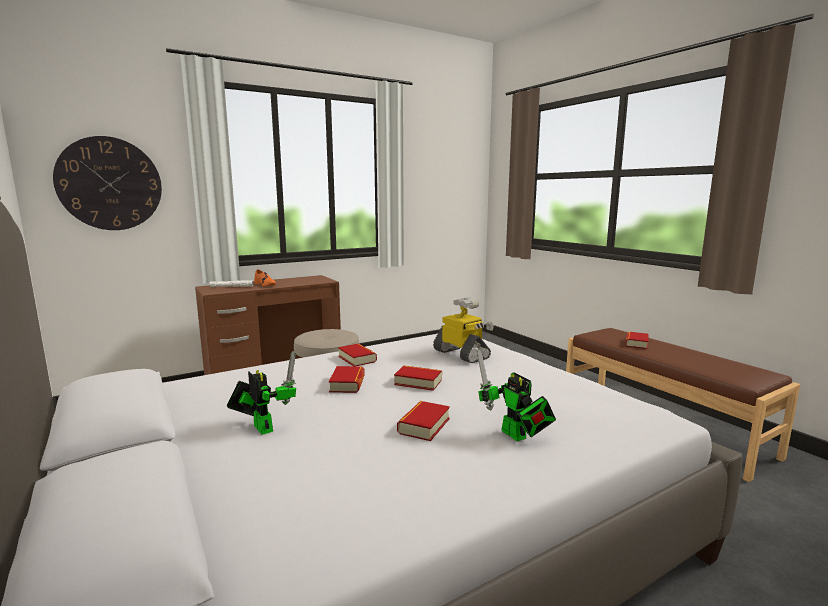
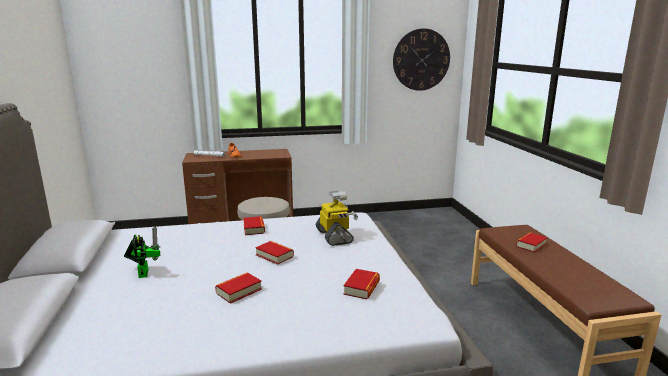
camera: 20 degrees right, 5 degrees up
(110, 184) = (131, 74): wall clock -> wall clock (421, 60)
(347, 384) = (225, 249): book -> book (361, 288)
(516, 436) = (290, 312): toy robot -> none

